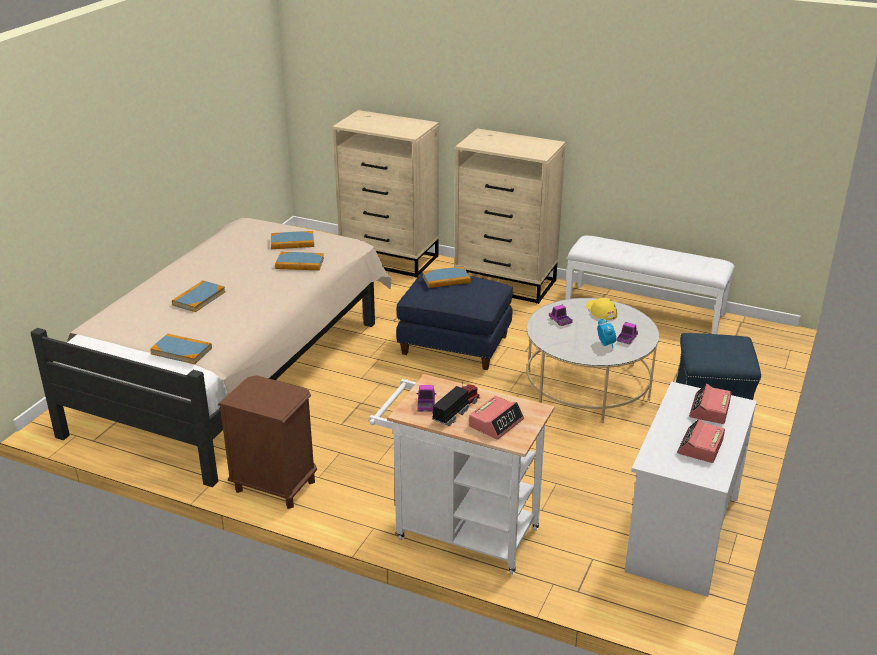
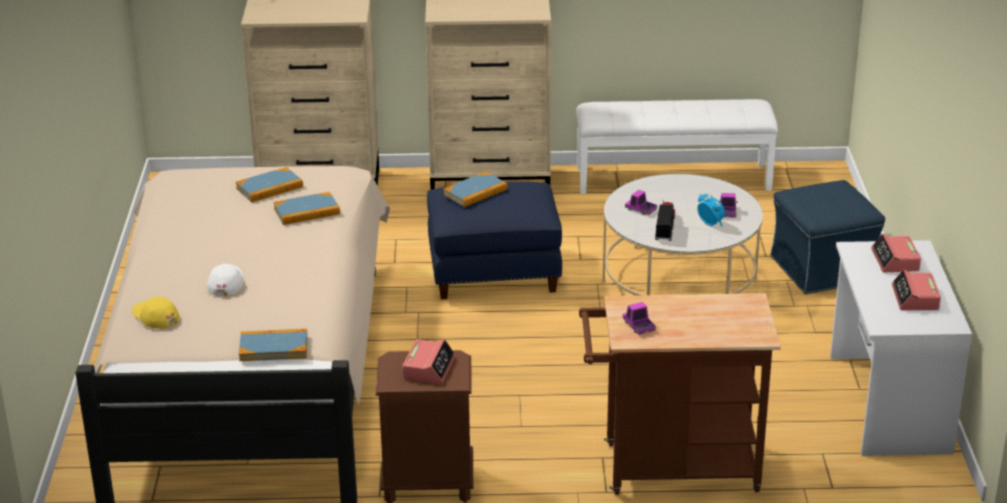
camera: 25 degrees left, 0 degrees up
(199, 298) = (226, 282): book -> white cap
(457, 410) = (675, 323): toy truck -> toy truck (665, 227)
(459, 532) = (670, 469): white cart -> brown cart
(496, 423) = (725, 325): alarm clock -> alarm clock (429, 368)
(600, 311) = (675, 188): yellow cap -> yellow cap (155, 317)

